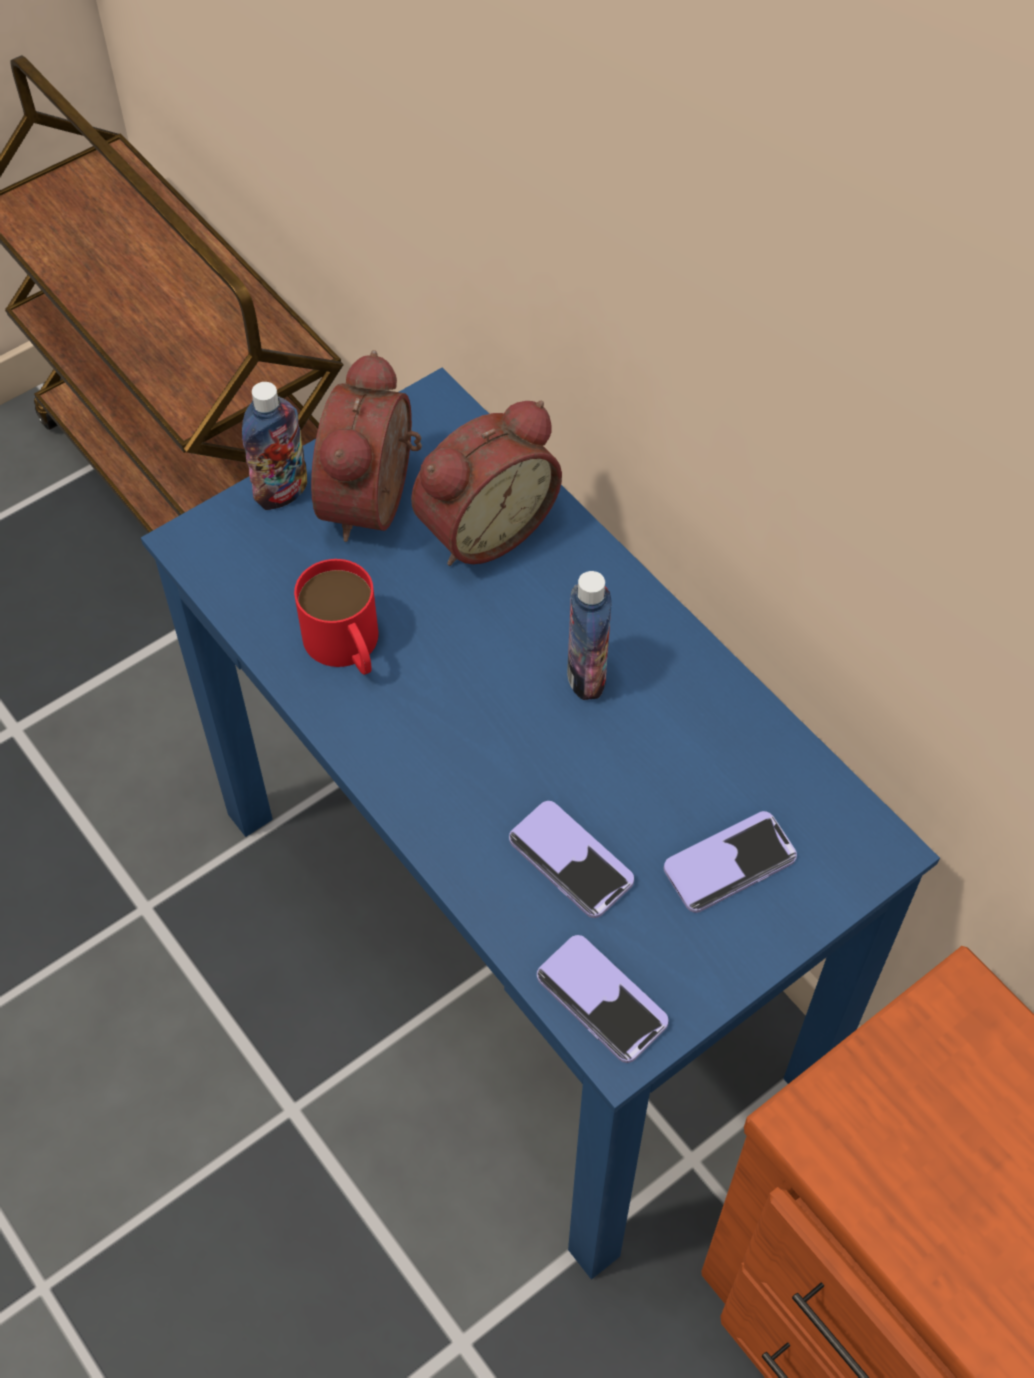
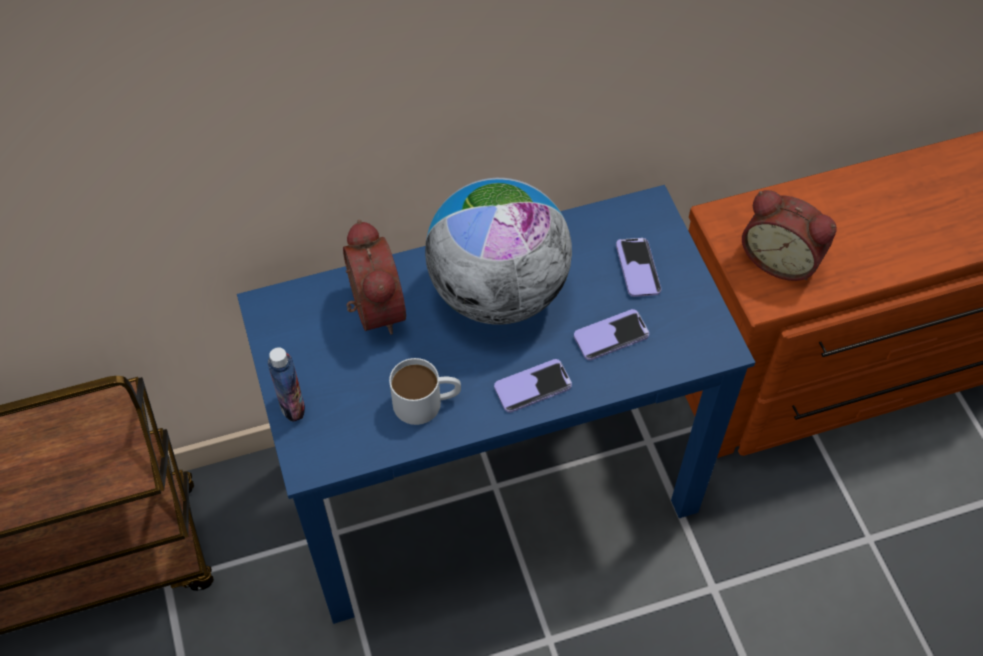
camera: 70 degrees left, 0 degrees up
(347, 647) = (427, 402): red mug -> white mug
(376, 502) = (326, 357): alarm clock -> alarm clock (781, 258)
(586, 676) = (498, 292): bottle -> globe
(601, 1000) = (696, 348): phone -> phone (532, 387)

